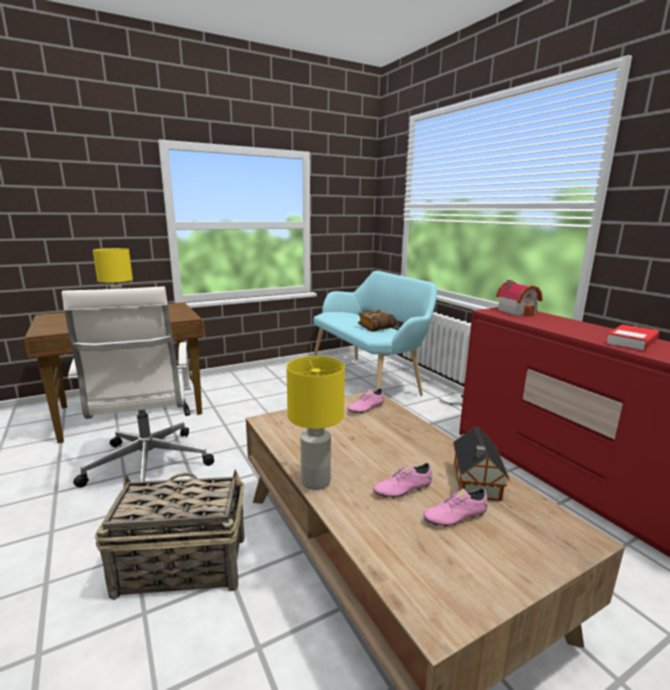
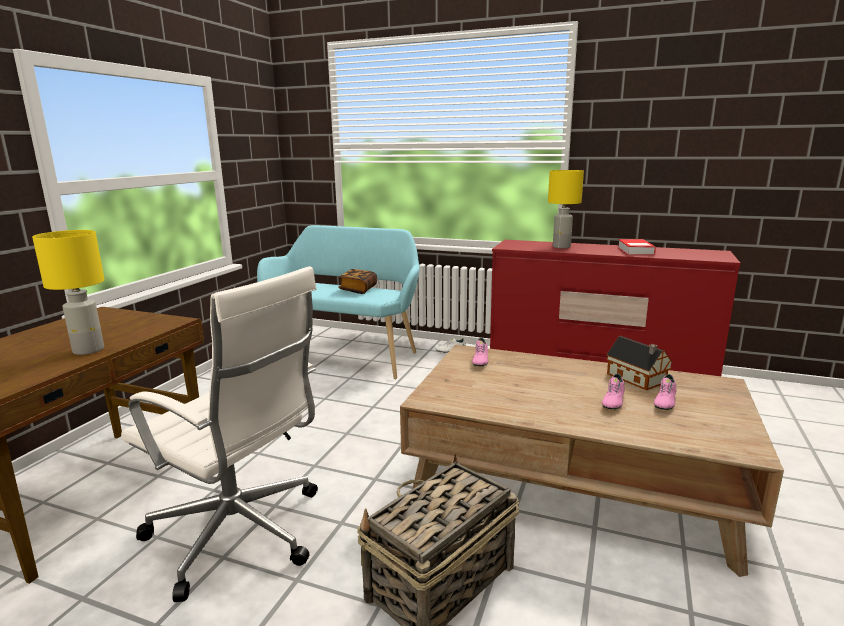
camera: 40 degrees left, 0 degrees up
(315, 482) = (557, 423): yellow table lamp -> yellow table lamp (561, 247)
(517, 311) = (523, 243): toy house -> none

